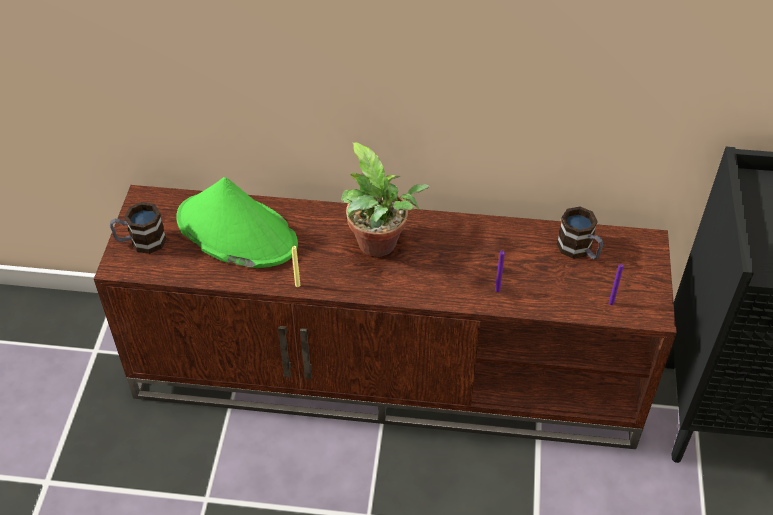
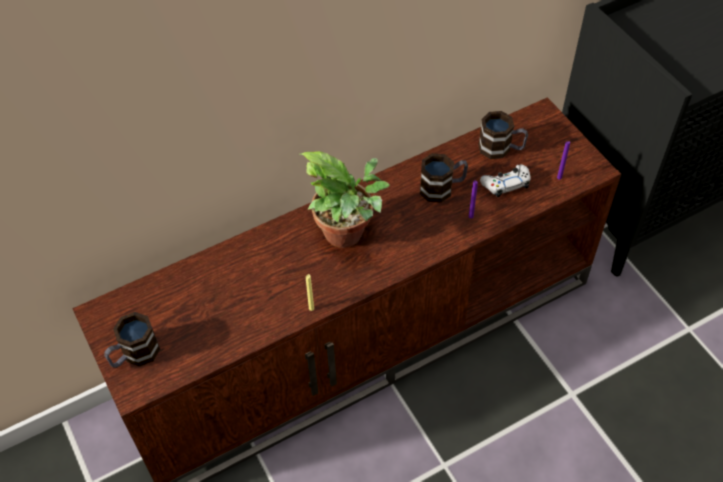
camera: 35 degrees left, 5 degrees up
(236, 232) = (214, 294): green hat -> none
(494, 254) = (442, 188): none -> mug
(555, 281) = (506, 184): none -> white game controller

